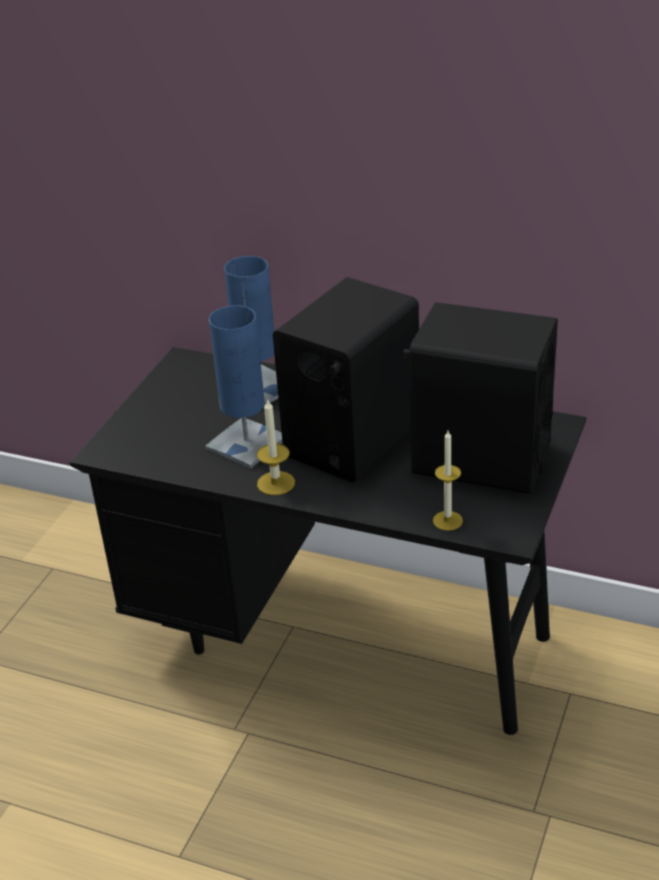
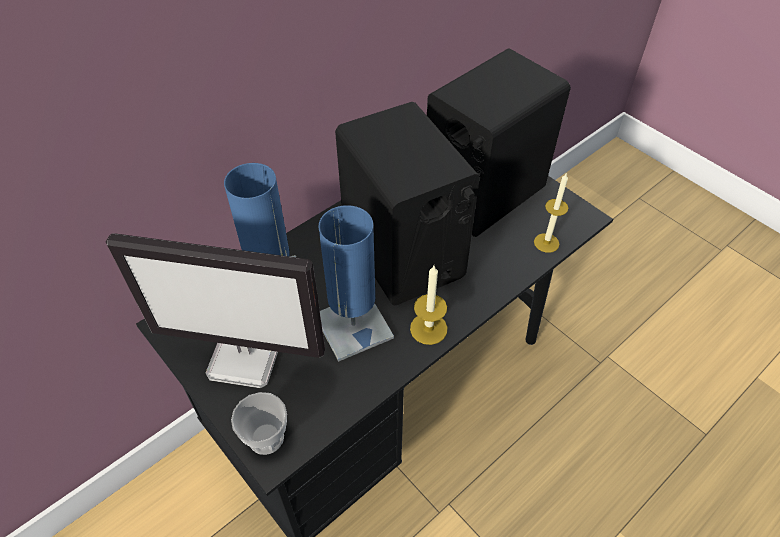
camera: 65 degrees left, 15 degrees up
(113, 443) = (266, 437): none -> cup
(178, 406) = (247, 357): none -> monitor

